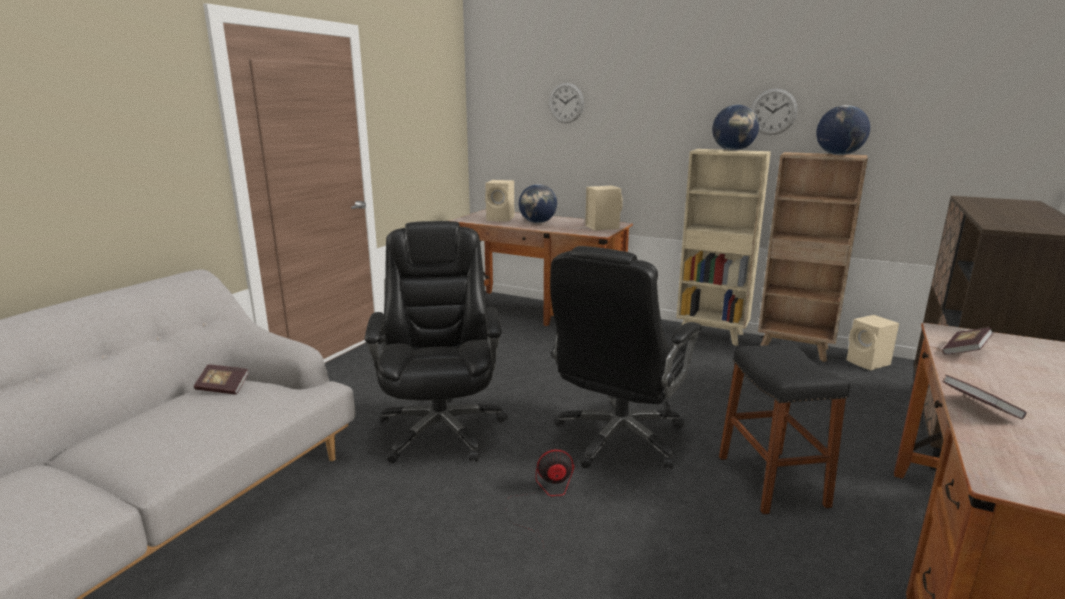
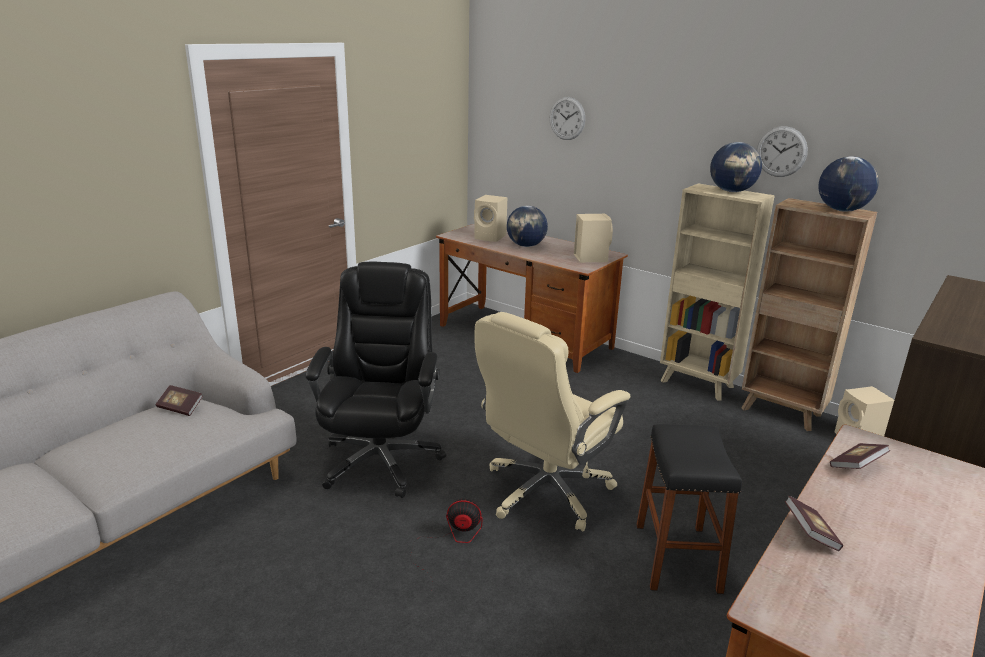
camera: 10 degrees right, 5 degrees up
(618, 438) = (545, 492): black office chair -> beige office chair

